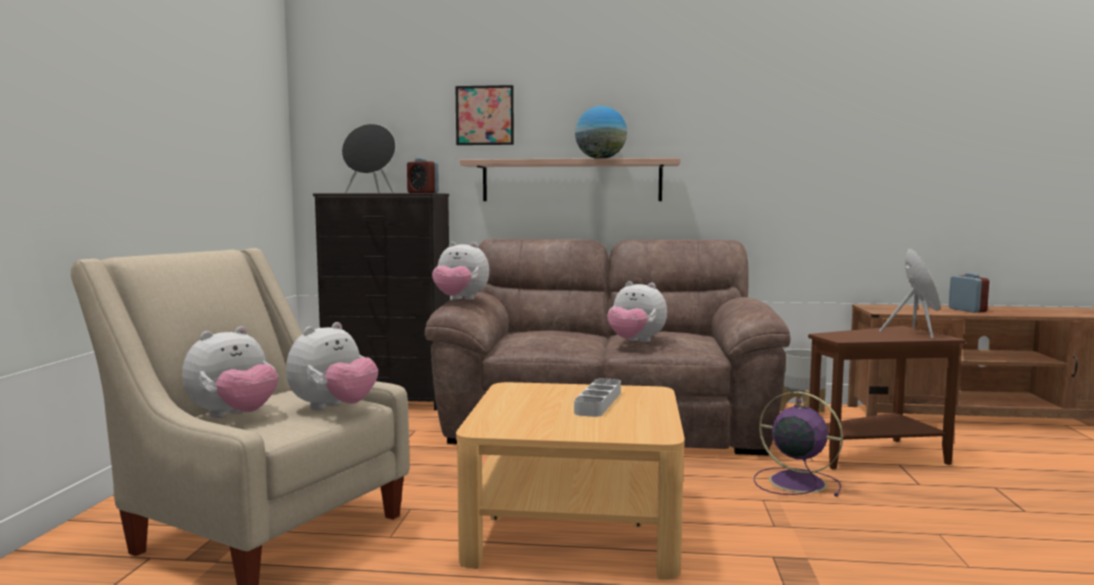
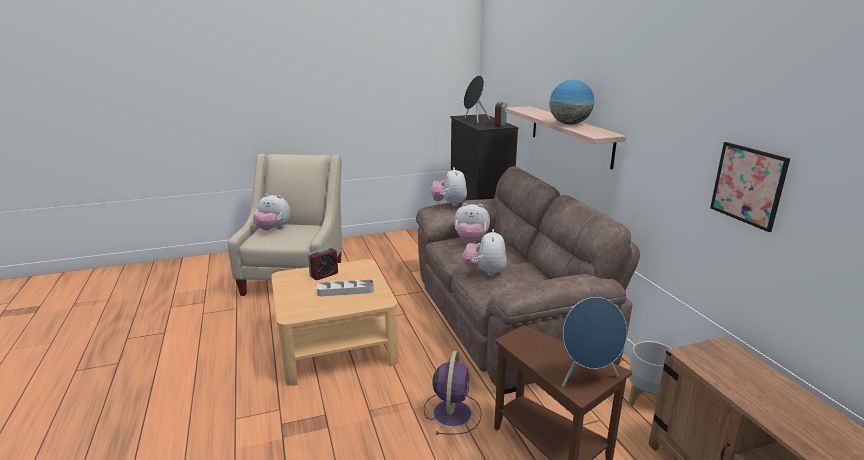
camera: 65 degrees right, 15 degrees up
(333, 408) = (292, 240): plush toy -> plush toy (470, 241)
(484, 115) = (539, 73): picture -> picture (748, 185)
(967, 310) = (793, 414): alarm clock -> alarm clock (324, 275)

